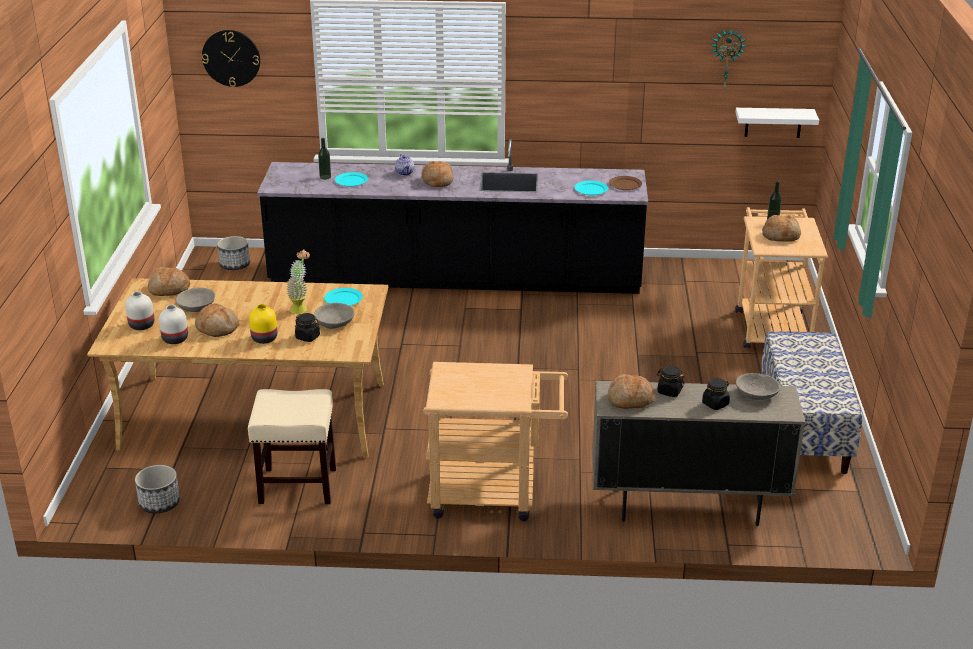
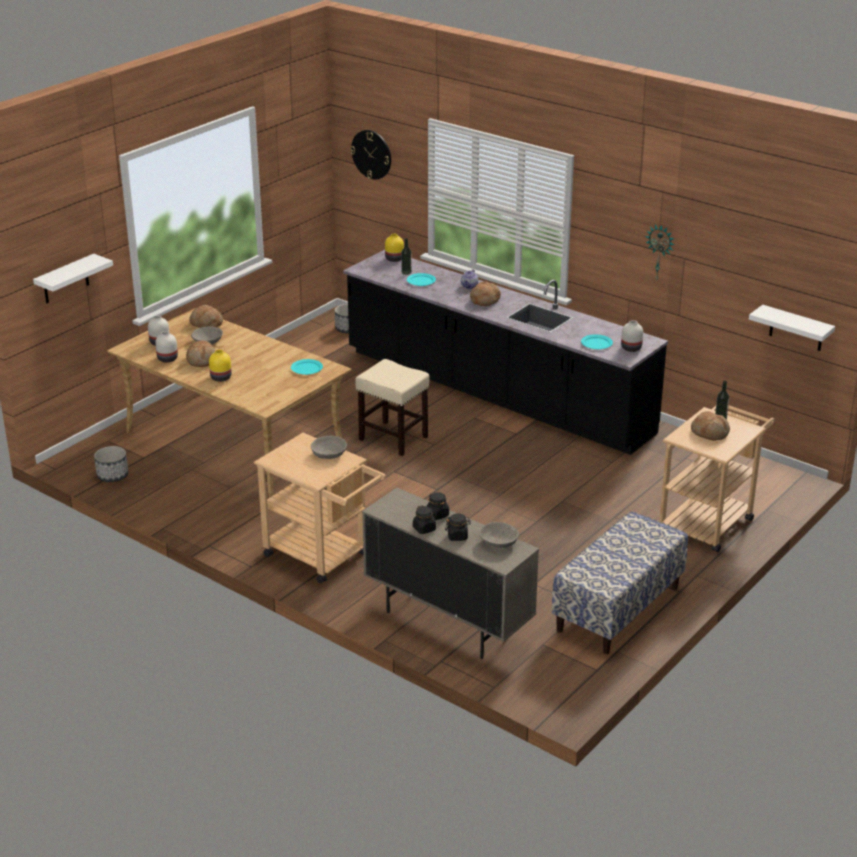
camera: 35 degrees right, 0 degrees up
(36, 275) = (65, 279): none -> white shelf
(295, 168) = (395, 259): none -> yellow vase
(296, 486) = (204, 498): beige stool -> beige stool (392, 438)
(300, 308) = (271, 365): potted plant -> none
(308, 337) = (249, 386): black jar -> black jar (424, 529)
(335, 323) = (279, 383): grey bowl -> grey bowl (329, 454)
(625, 184) = (631, 348): brown plate -> white vase
(630, 400) = (400, 509): bread -> none
(727, 58) = (756, 254): wall clock -> wall clock (660, 252)

